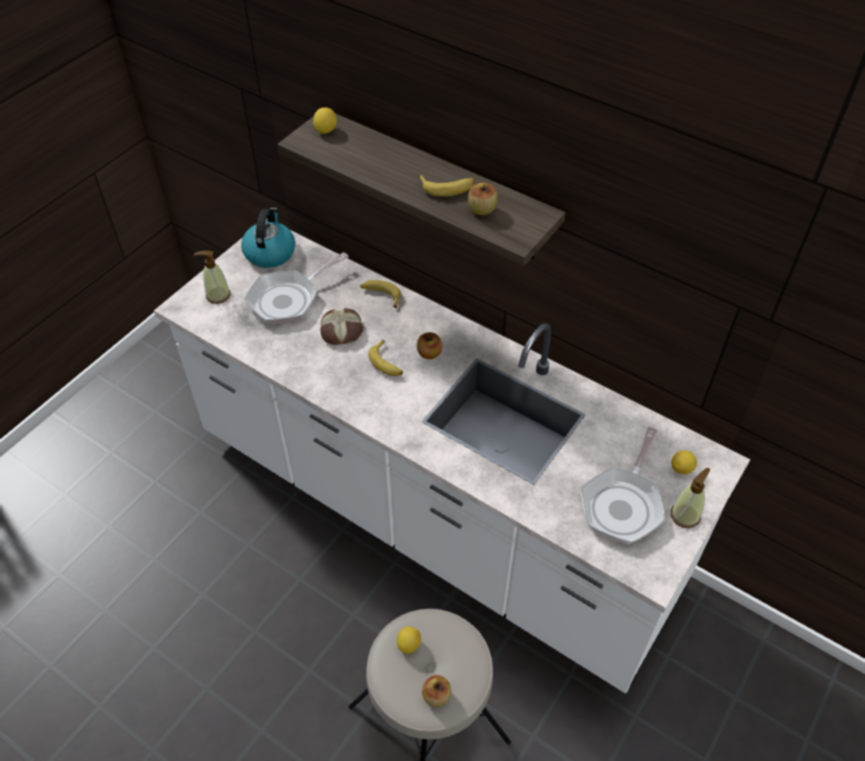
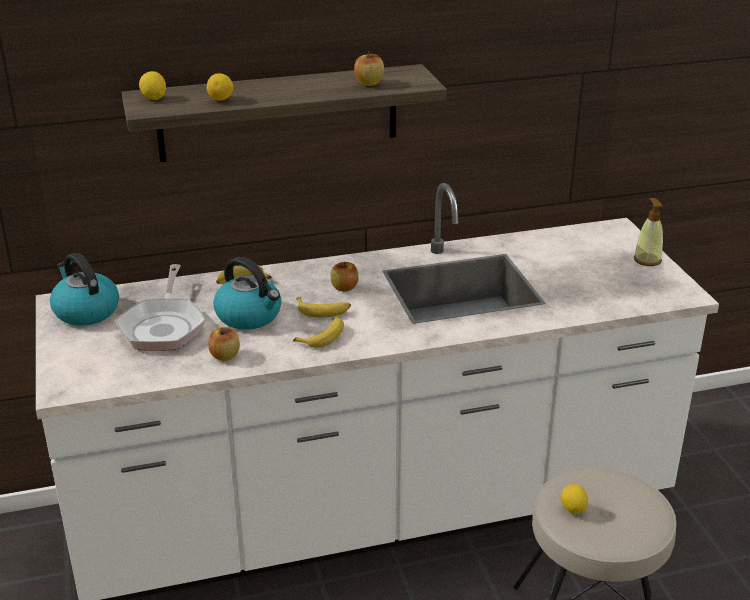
camera: 50 degrees left, 20 degrees down
(218, 295) = (87, 362): soap dispenser -> none
(342, 330) = (250, 316): bread -> kettle
(436, 696) = (640, 518): apple -> apple (225, 356)
(447, 188) = (321, 85): banana -> banana (323, 336)
(623, 504) = (609, 277): frying pan -> none
(681, 469) = (604, 242): lemon -> lemon (221, 99)

